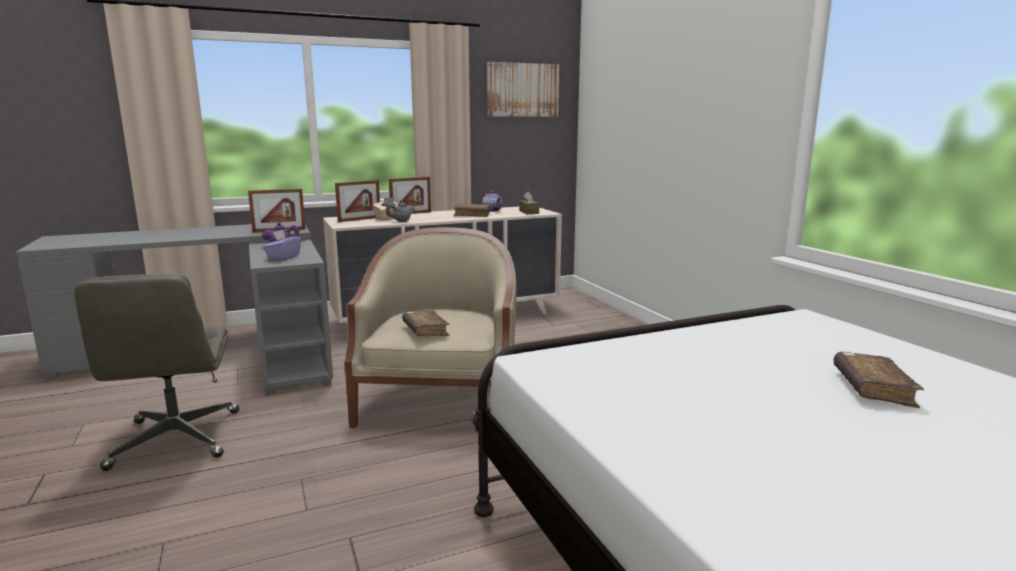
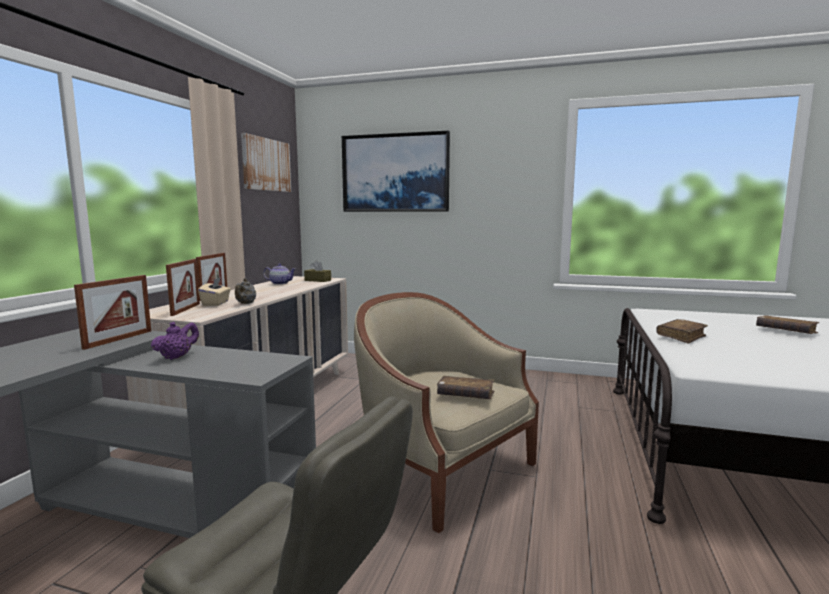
camera: 50 degrees left, 5 degrees down
(283, 257) = (241, 365): purple tissue box -> none
(472, 215) = (282, 288): brown book -> brown book (681, 337)
(643, 93) = (395, 173): none -> picture

